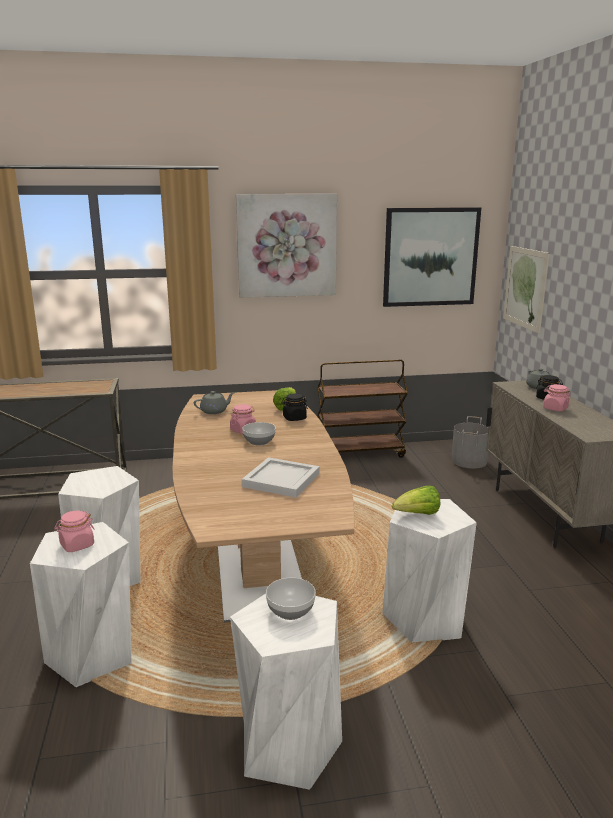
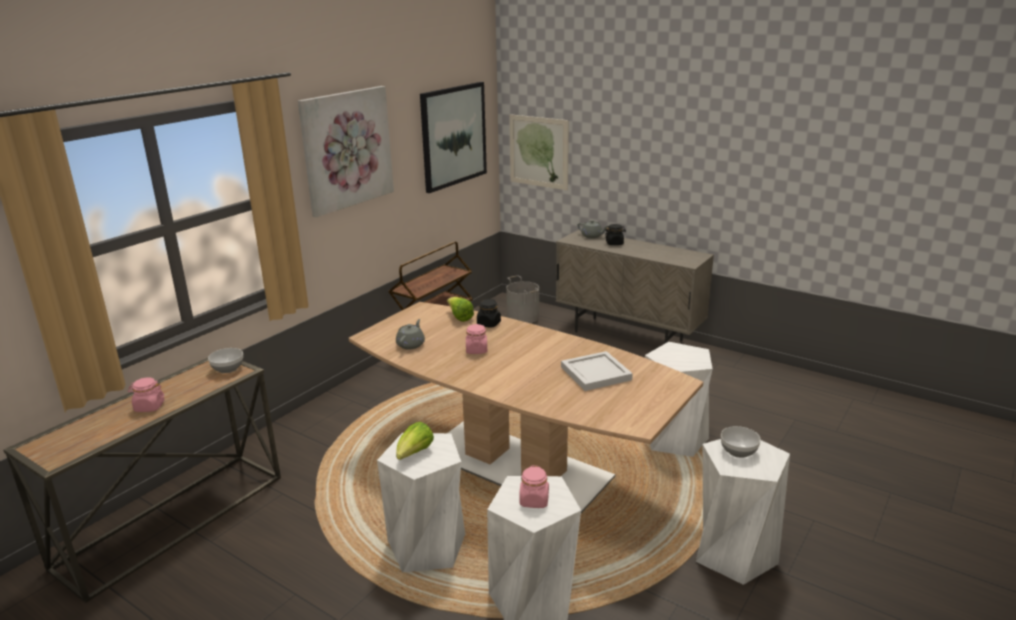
camera: 45 degrees left, 5 degrees up
(259, 442) = (512, 354): bowl -> bowl (228, 369)
(417, 515) = (675, 360): lettuce -> lettuce (414, 454)
(555, 408) = (634, 250): pink jar -> pink jar (149, 407)

